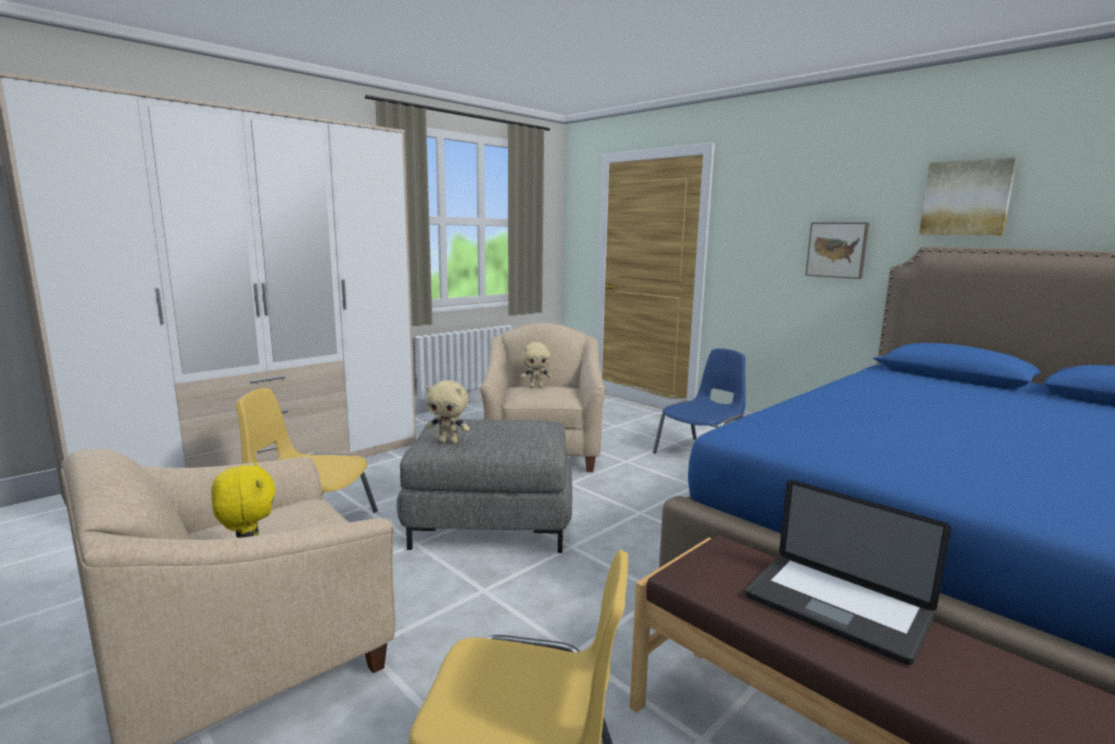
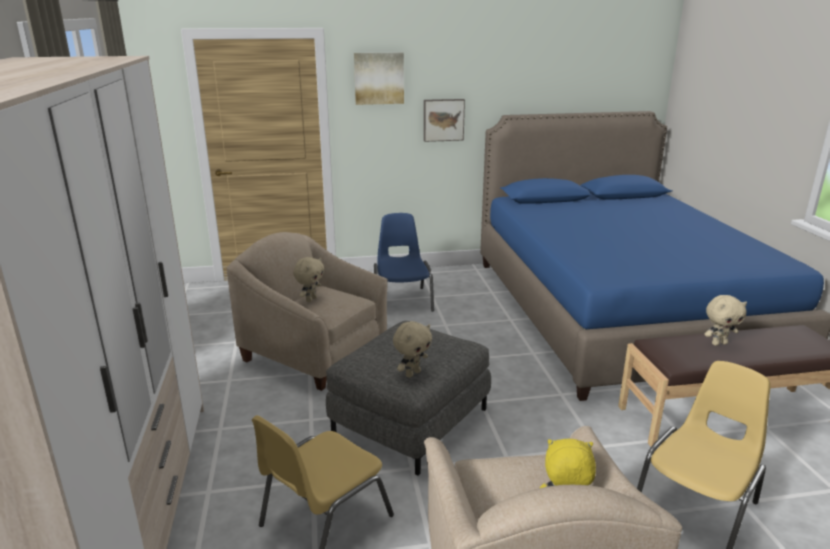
camera: 55 degrees left, 10 degrees up
(836, 608) = (719, 343): laptop -> beige plush toy
(966, 198) = (520, 81): picture -> picture (379, 78)

